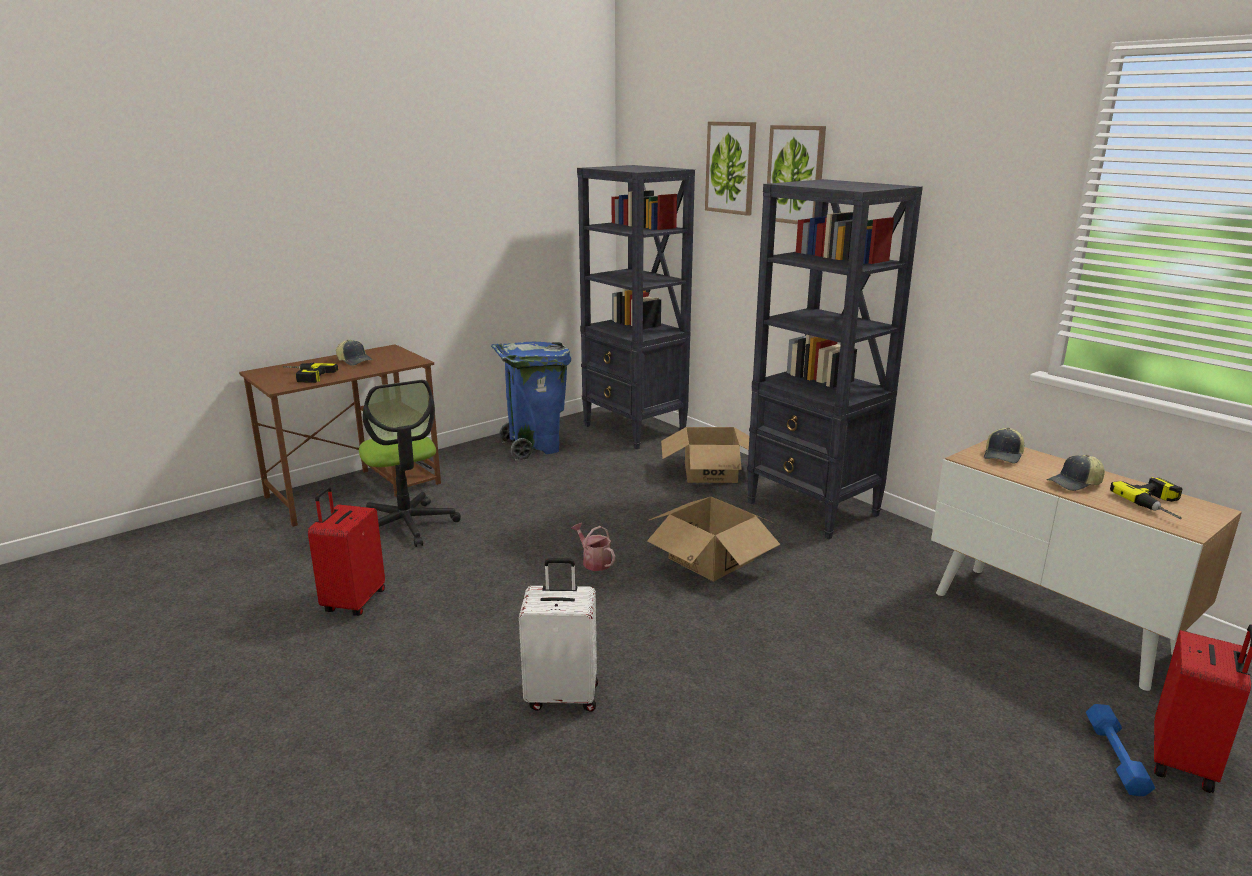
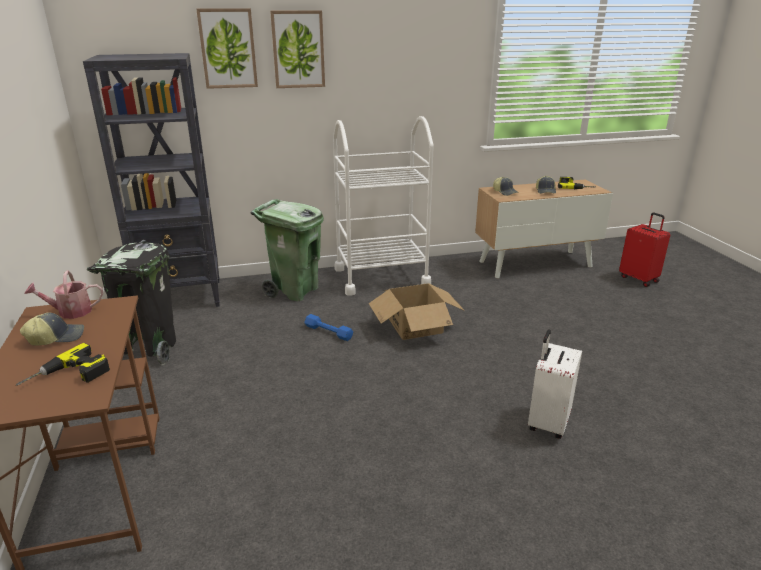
camera: 65 degrees left, 5 degrees up
(353, 602) = (357, 515): red suitcase -> none
(406, 525) = (230, 456): office chair -> none
(534, 447) = (149, 349): blue trash can -> black trash can
(594, 562) = (385, 369): watering can -> watering can (70, 312)
(711, 472) = (295, 291): cardboard box -> green trash can
(813, 509) = (381, 277): black bookcase -> white cart
(1116, 757) = (634, 289): blue dumbbell -> blue dumbbell (328, 332)

